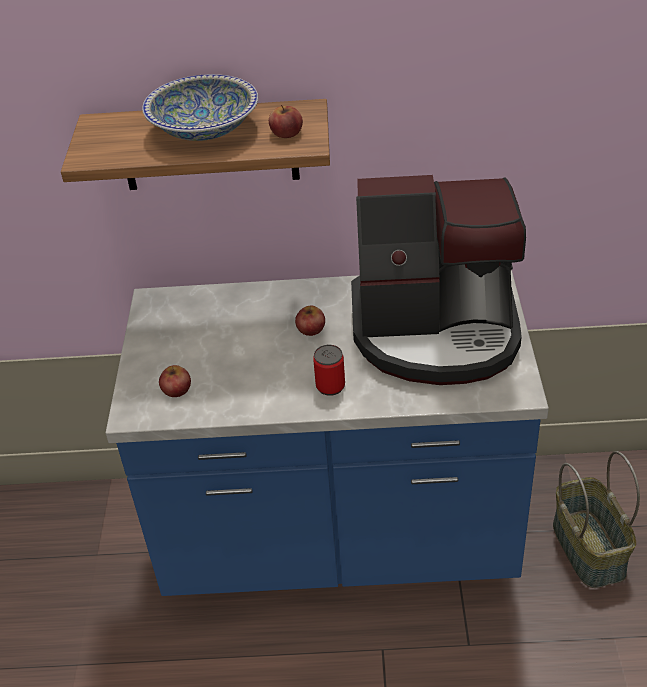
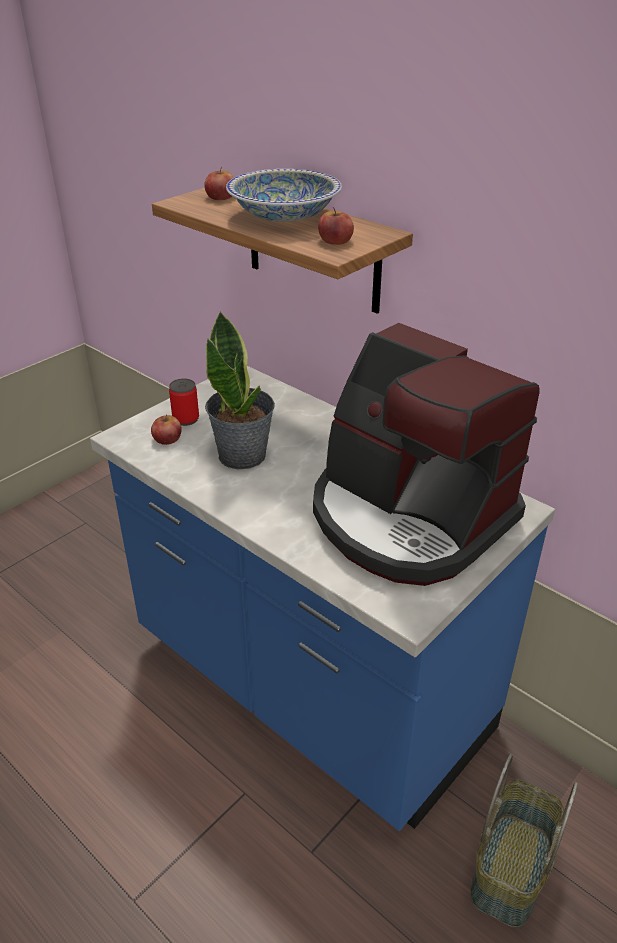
camera: 40 degrees right, 5 degrees down
(258, 362) = (243, 455): none -> potted plant
(311, 329) = (313, 455): apple -> apple (220, 197)
(330, 386) = (266, 503): can -> can (186, 419)

